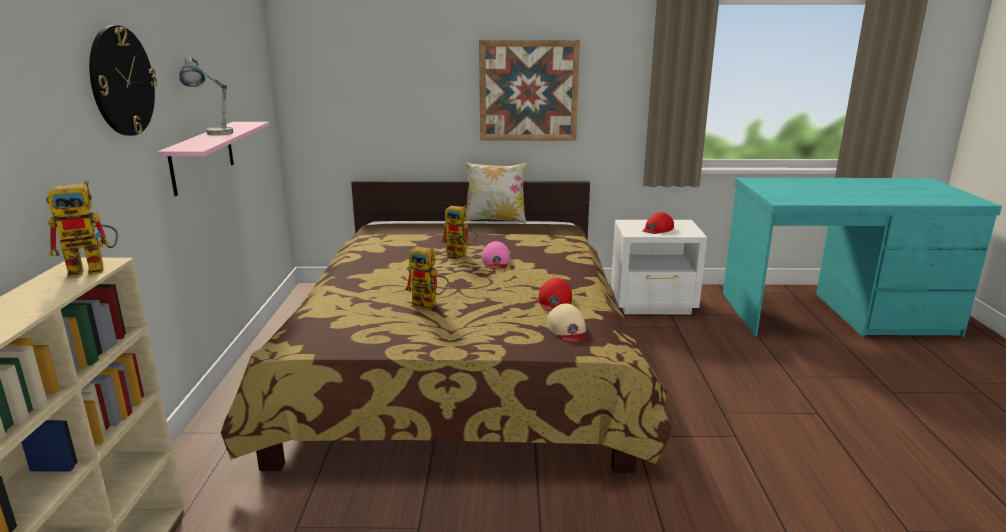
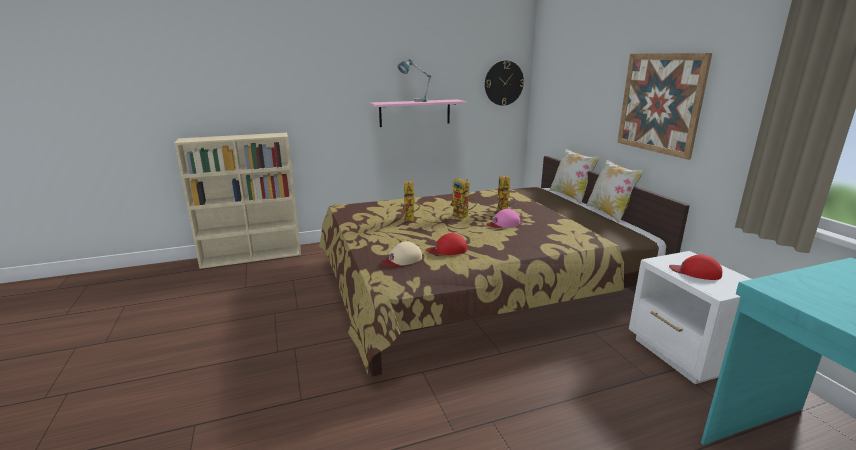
camera: 70 degrees right, 0 degrees up
(95, 269) = (273, 135): toy robot -> toy robot (463, 216)
(122, 81) = (348, 66): wall clock -> wall clock (503, 83)
(423, 220) = (570, 196): none -> pillow

